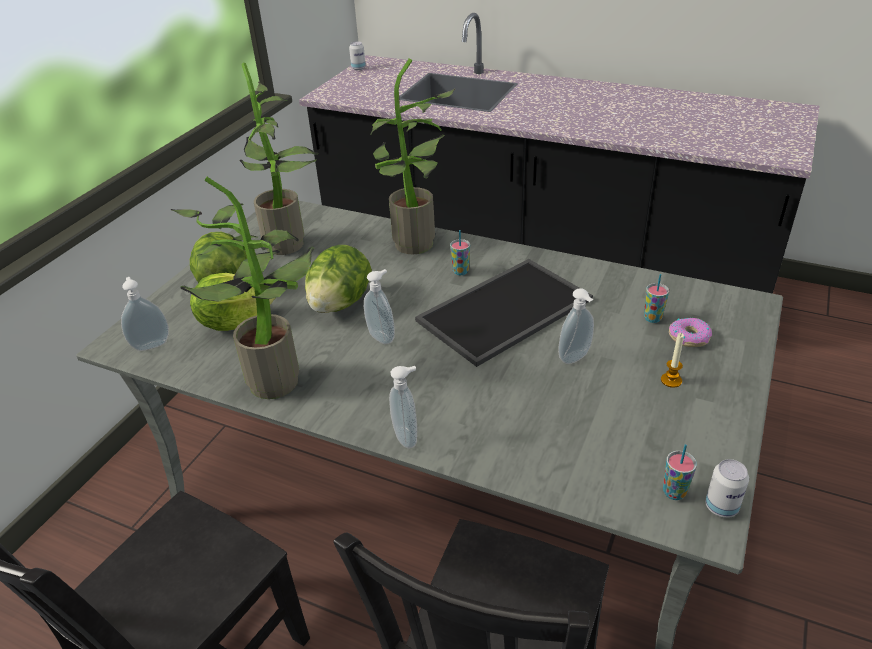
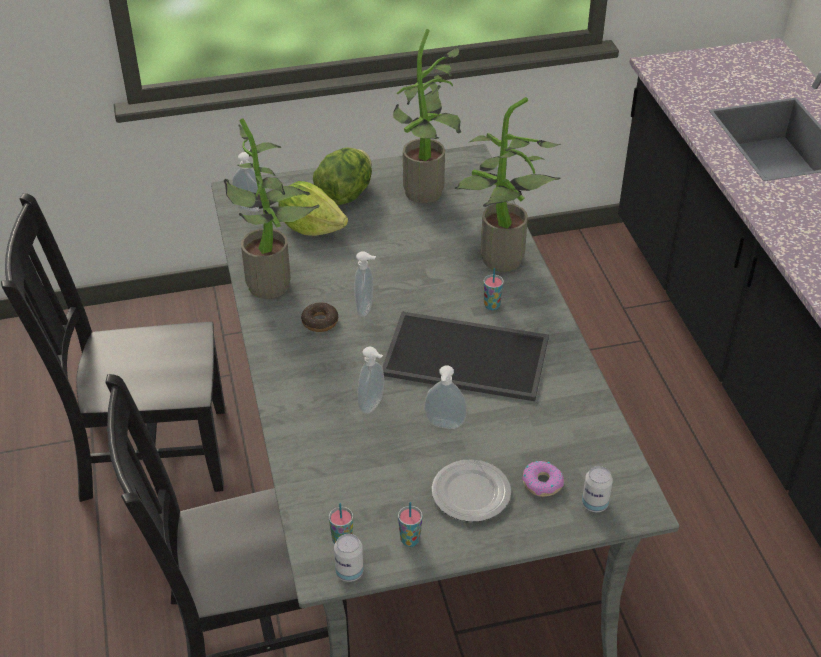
camera: 50 degrees right, 5 degrees up
(340, 303) = (382, 265): lettuce -> none
(358, 68) = (742, 51): can -> can (594, 504)
(364, 372) = (320, 322): none -> donut
(407, 437) = (276, 379): soap dispenser -> soap dispenser (373, 405)
(652, 318) = (546, 449): cup -> cup (410, 540)
(671, 380) = (470, 493): candle -> plate

